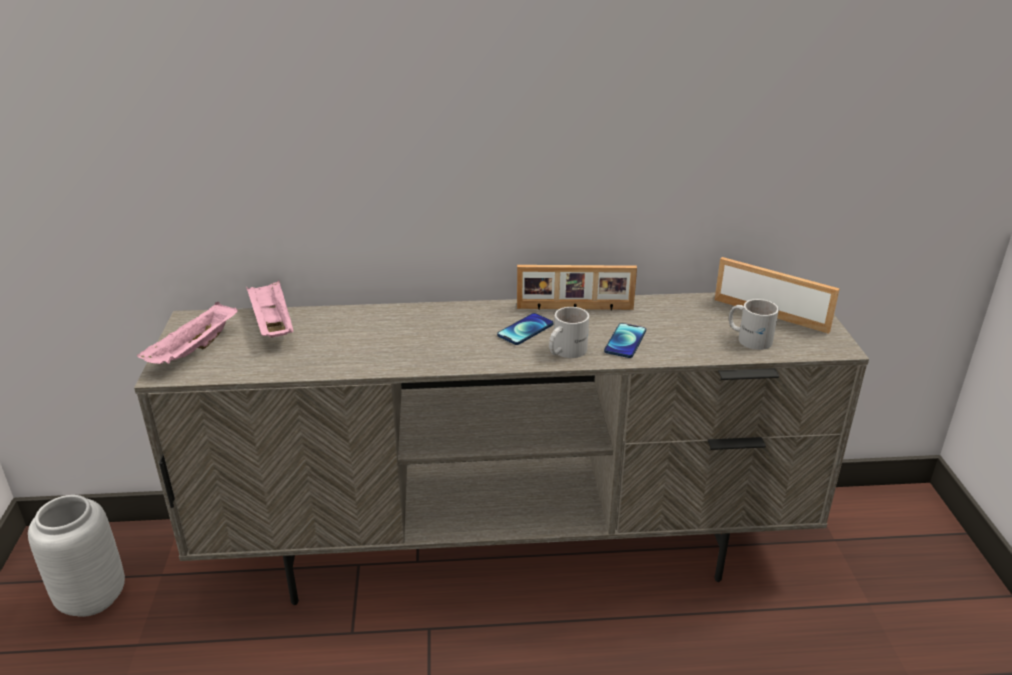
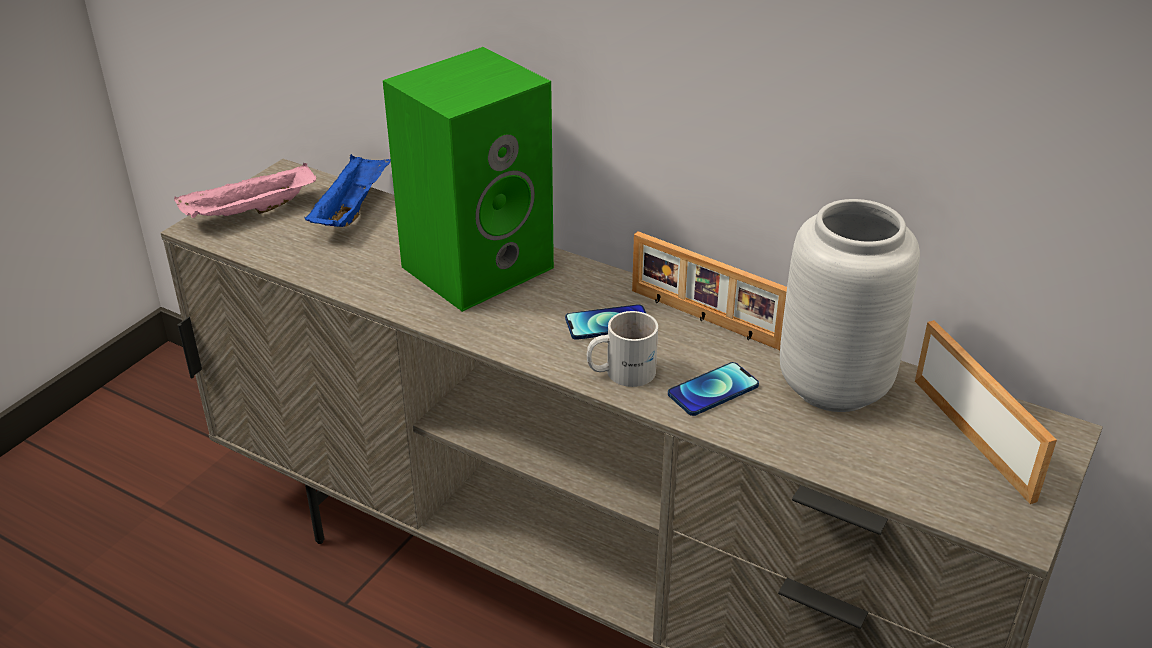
camera: 35 degrees right, 5 degrees up
(93, 596) = (163, 440): grey vase -> grey vase (836, 385)
(272, 324) = (351, 209): pink tray -> blue tray
(404, 327) = (478, 265): none -> green speaker
(749, 338) = (895, 458): white mug -> none

